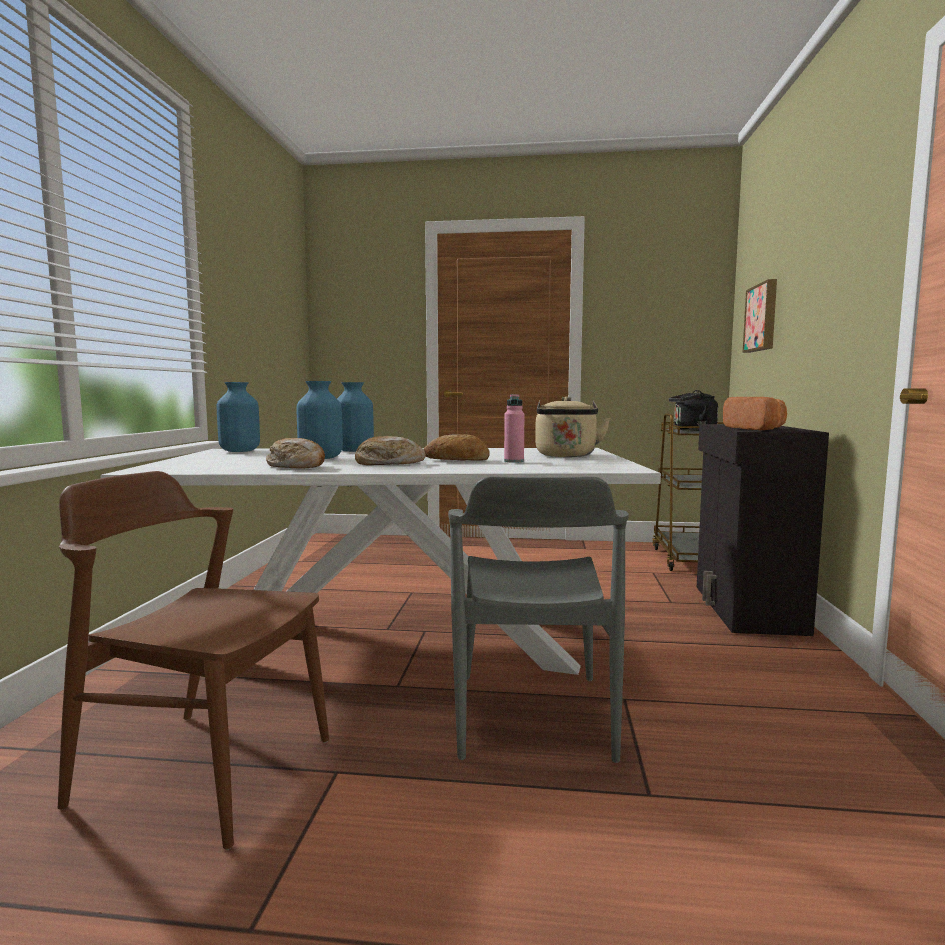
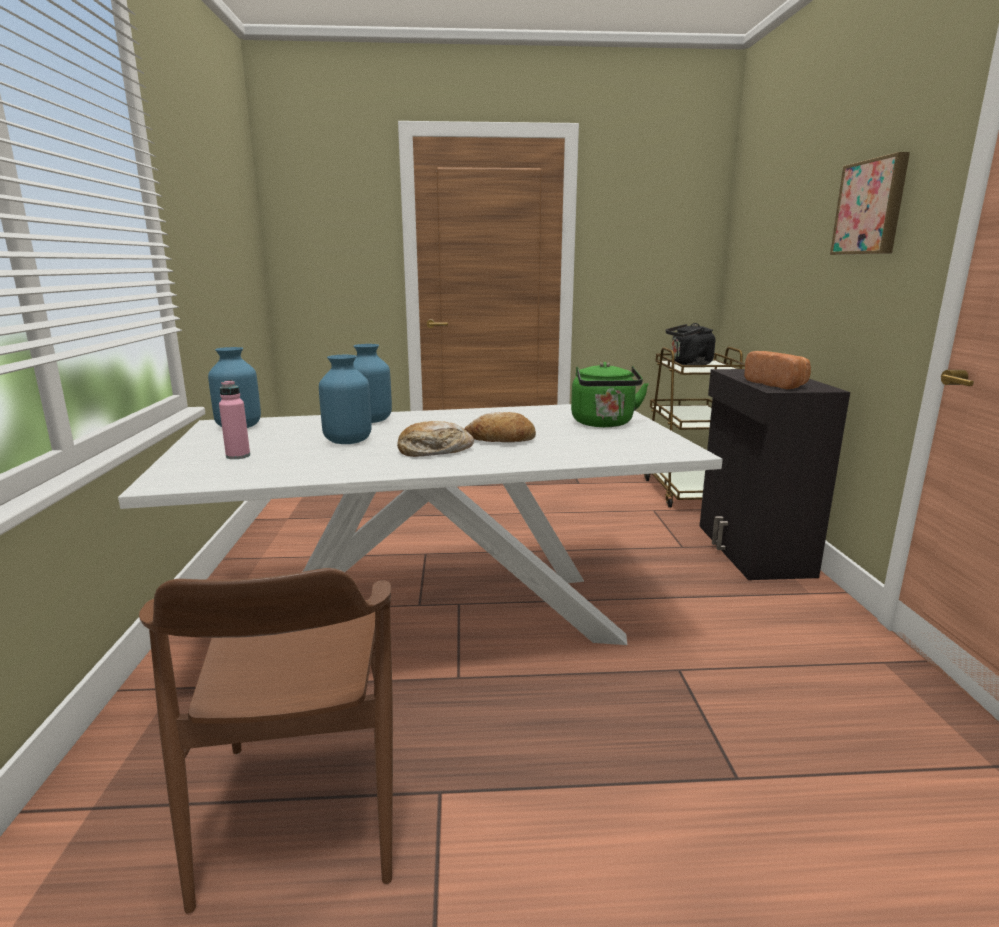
camera: 10 degrees left, 10 degrees up
(204, 771) = (303, 810): brown chair -> brown chair turned 105 degrees counterclockwise
(297, 466) = (339, 464): bread -> none
(514, 461) = (561, 439): pink bottle -> pink bottle (238, 456)
(531, 715) = (601, 699): grey chair -> none
(566, 456) = (604, 424): beige kettle -> green kettle
(762, 317) = (768, 252): picture -> picture (871, 207)

